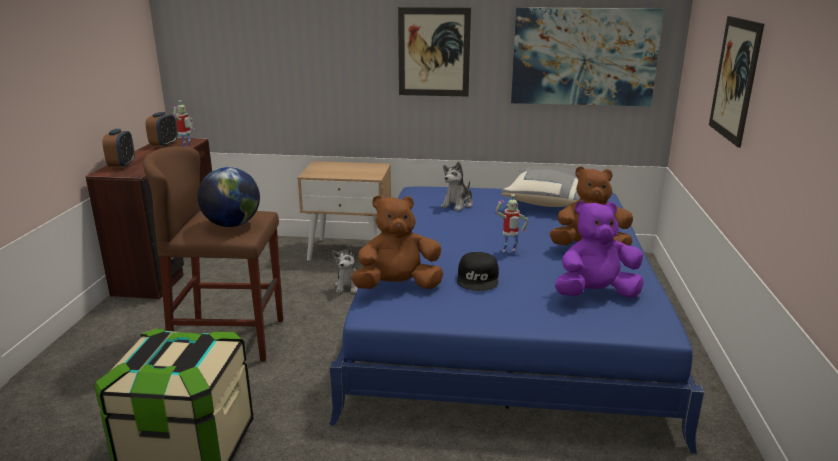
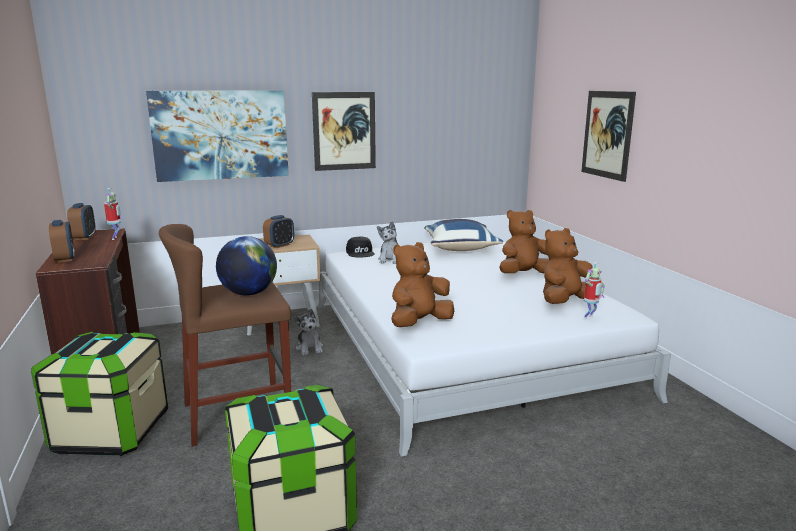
camera: 25 degrees left, 5 degrees down
(123, 330) = (111, 432): none -> storage box
(346, 173) = (279, 245): none -> alarm clock
(478, 278) = (474, 306): black cap -> black cap (360, 252)
(505, 319) = (462, 347): blue bed -> white bed
(509, 251) = (473, 285): toy robot -> toy robot (589, 318)
(549, 202) = (460, 248): grey pillow -> blue pillow
(584, 57) = (463, 130): picture -> picture (220, 135)
(595, 294) = (564, 302): purple plush toy -> brown plush toy

